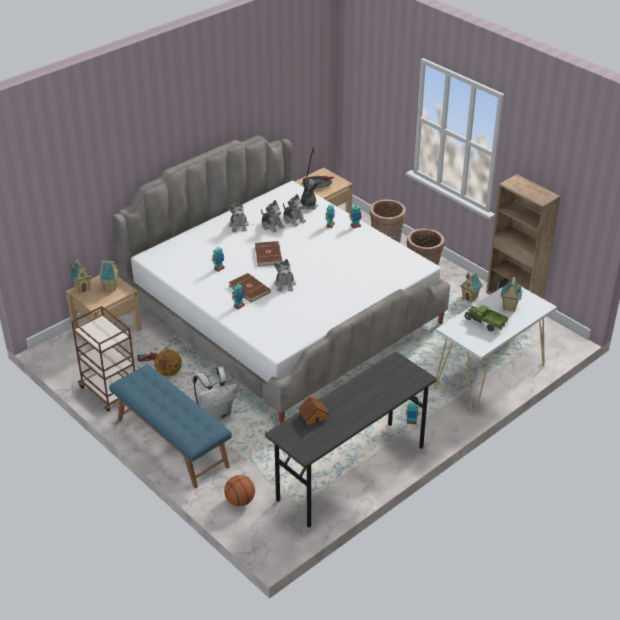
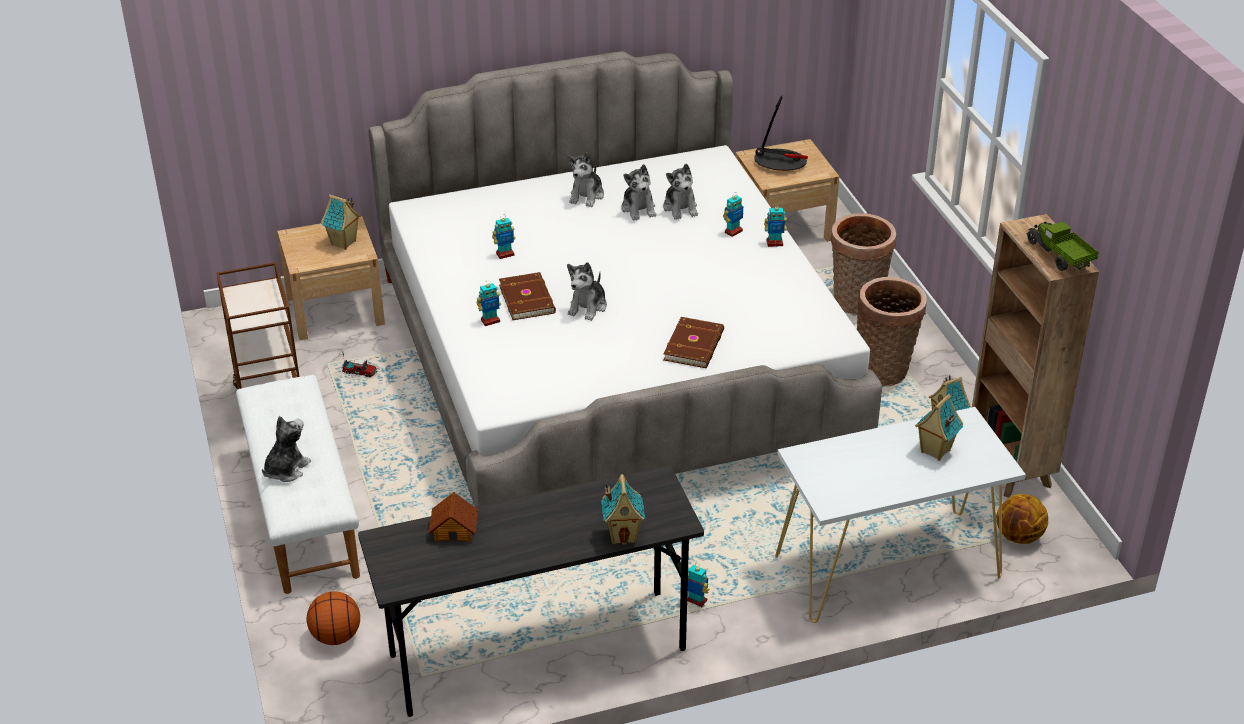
camera: 25 degrees right, 0 degrees up
(82, 288) = (302, 234): toy house -> toy house (623, 535)
(169, 373) = (375, 403): basketball -> basketball (1019, 537)
(171, 443) = (302, 511): blue bench -> white bench
(216, 415) = (397, 489): white backpack -> none
(269, 255) = (598, 254): brown book -> brown book (695, 345)
(308, 205) = (721, 191): plush toy -> plush toy (286, 469)
(485, 323) = (871, 465): toy truck -> toy truck (1058, 256)

